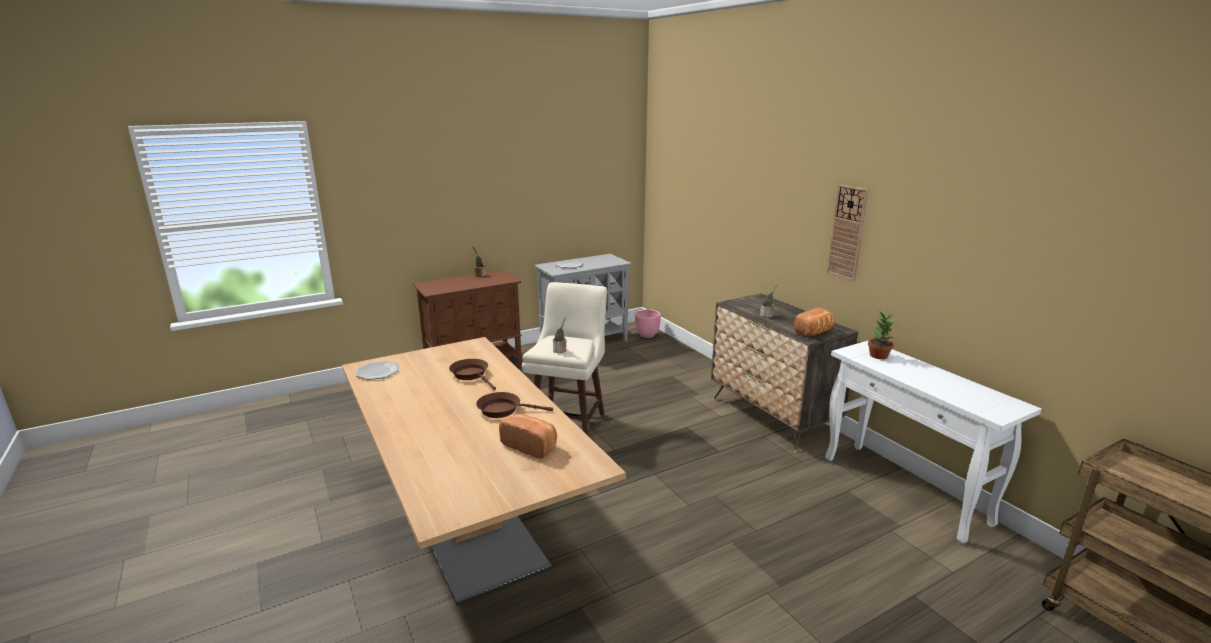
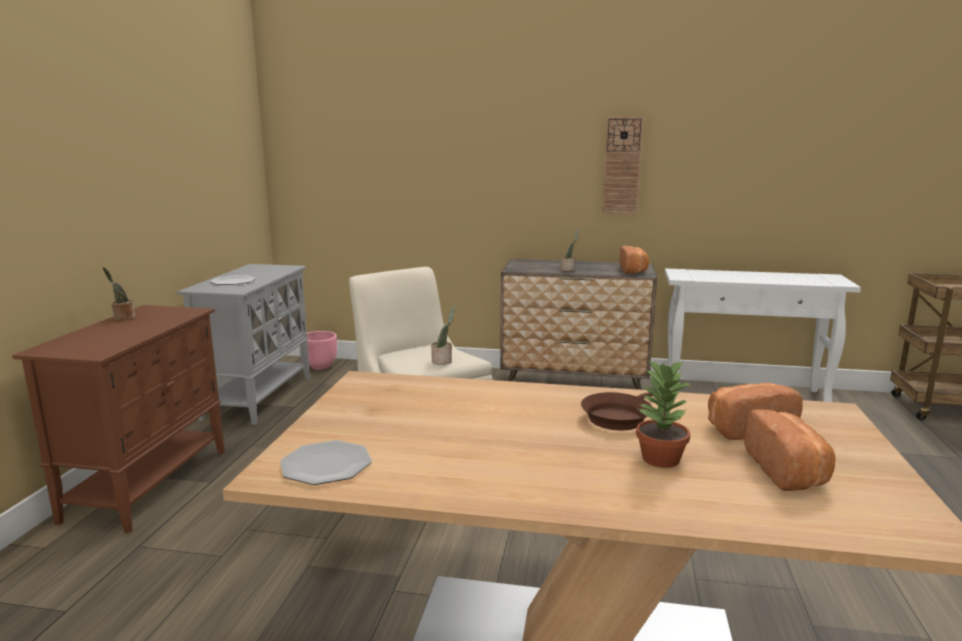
camera: 50 degrees left, 5 degrees down
(471, 375) = (471, 407): brown frying pan -> none
(480, 468) = (788, 471): none -> bread
(878, 355) = (700, 274): potted plant -> potted plant (659, 458)

